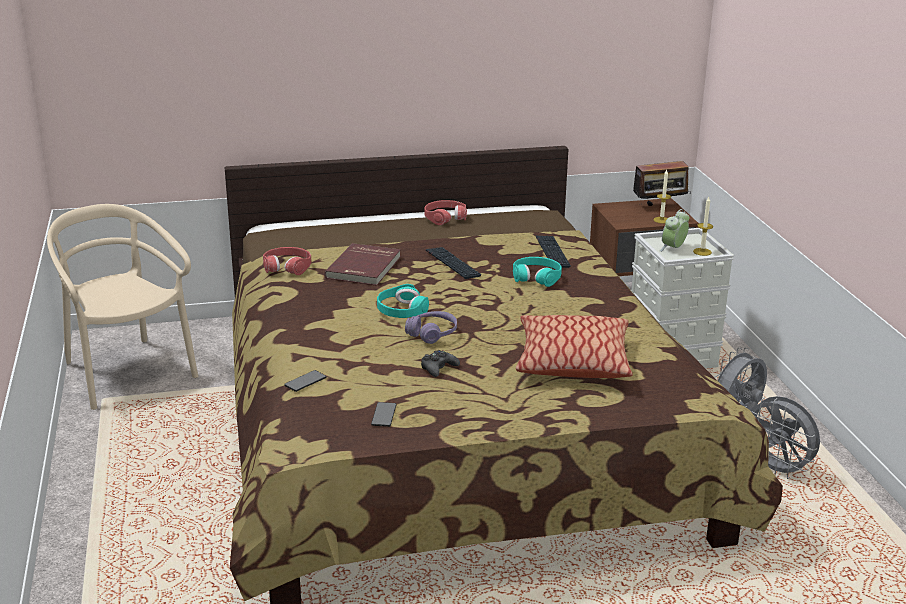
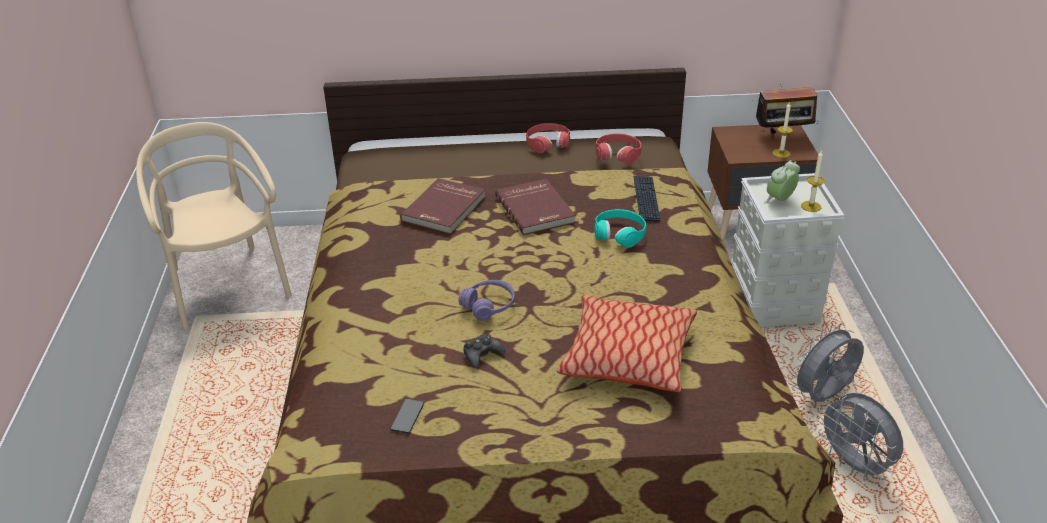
camera: 10 degrees right, 10 degrees up
(287, 267) = (368, 203): red headphones -> red headphones (618, 154)
(305, 382) = (341, 362): phone -> none
(401, 310) = (466, 271): turquoise headphones -> none
(452, 264) = (536, 209): keyboard -> red book

